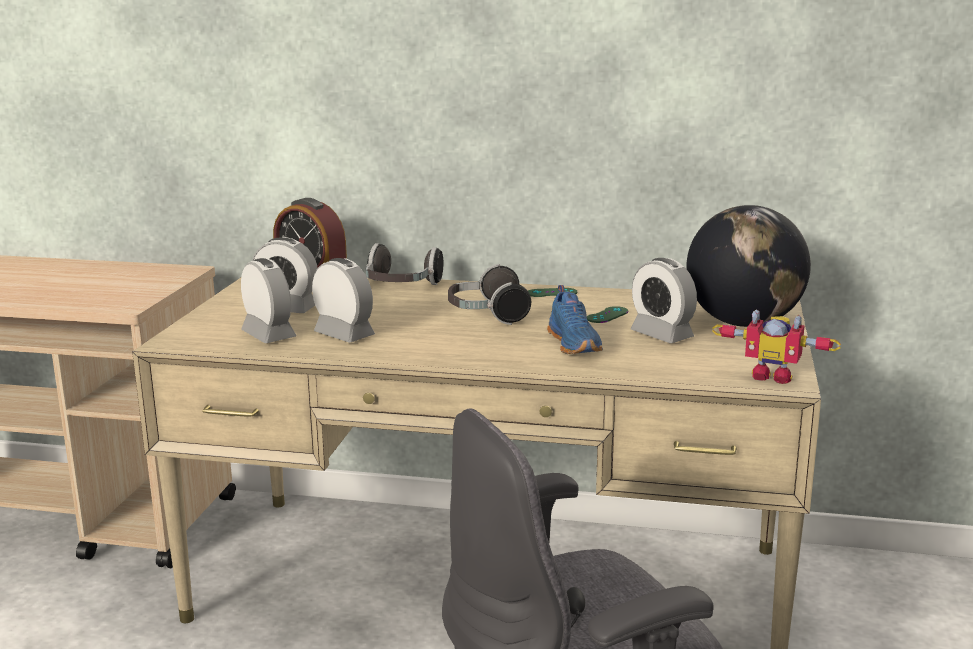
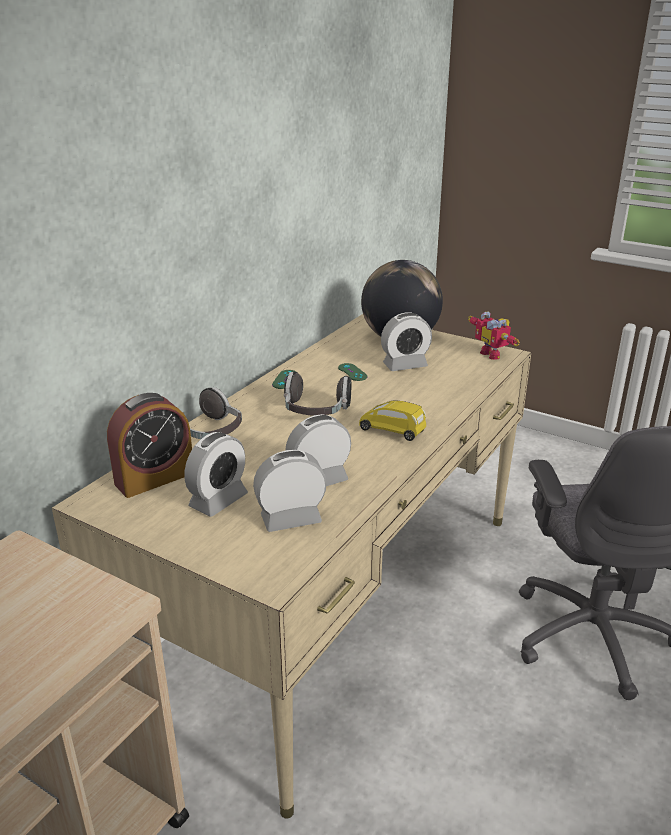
camera: 70 degrees left, 10 degrees up
(472, 349) = (393, 432): none -> yellow toy car
(575, 344) = (405, 394): blue shoe -> none
(773, 375) = (493, 354): toy robot -> toy robot turned 105 degrees clockwise

